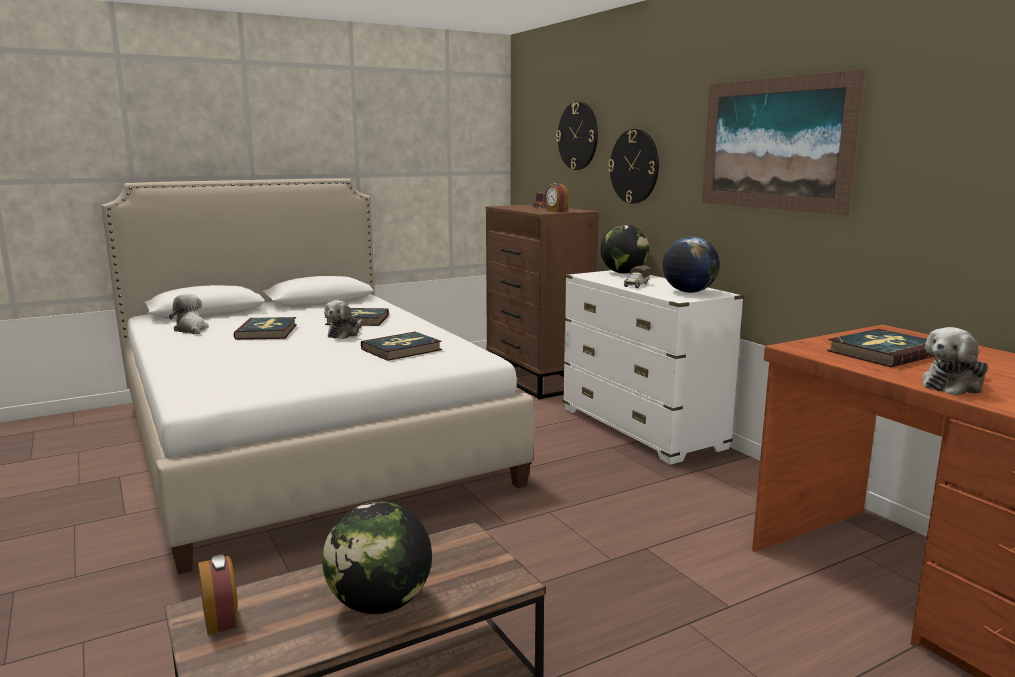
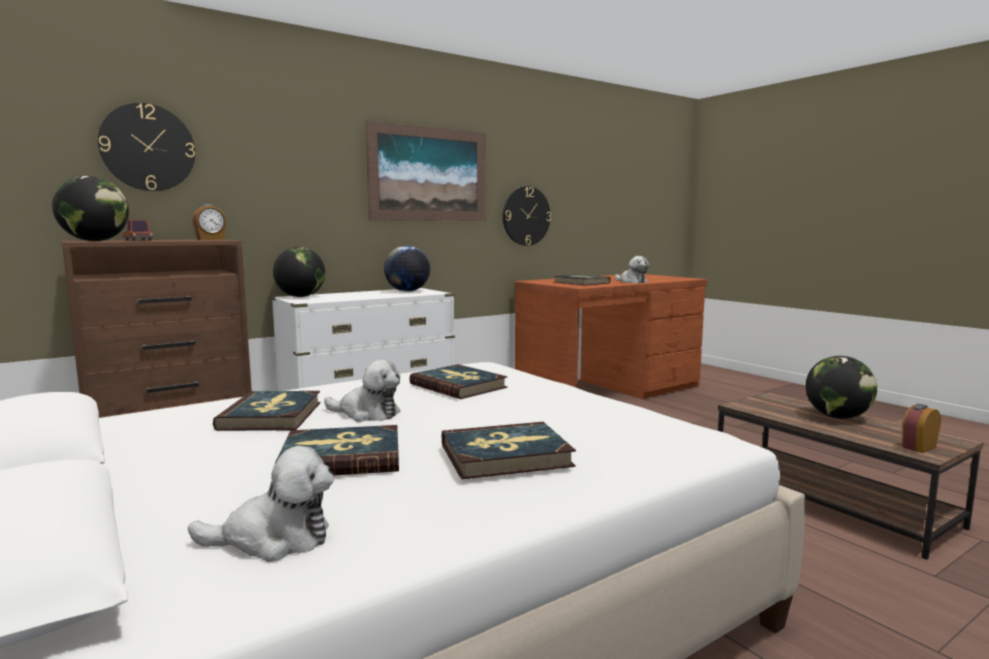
camera: 95 degrees left, 5 degrees down
(191, 329) = (274, 539): plush toy -> plush toy turned 150 degrees counterclockwise
(227, 352) = (505, 455): none -> book
(508, 206) = (95, 241): none -> globe
(634, 166) = (269, 188): wall clock -> wall clock (526, 216)
(636, 285) = (372, 296): toy truck -> none

